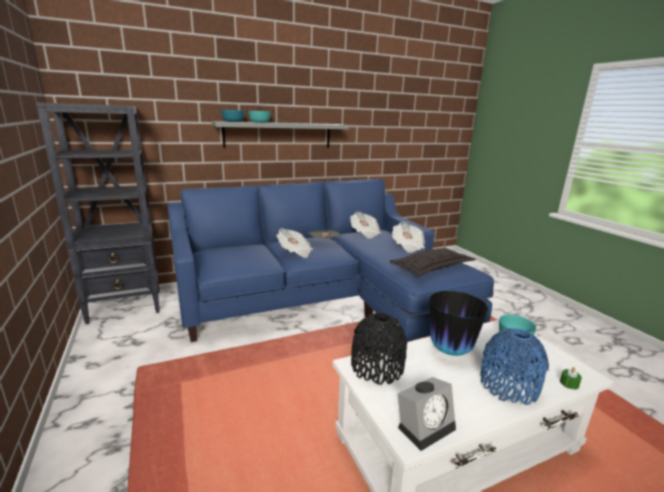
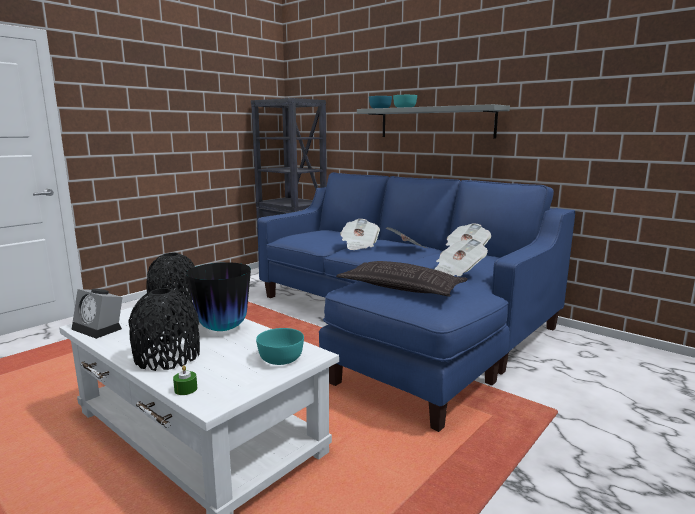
camera: 65 degrees right, 5 degrees down
(508, 386) = (167, 357): blue vase -> black vase

